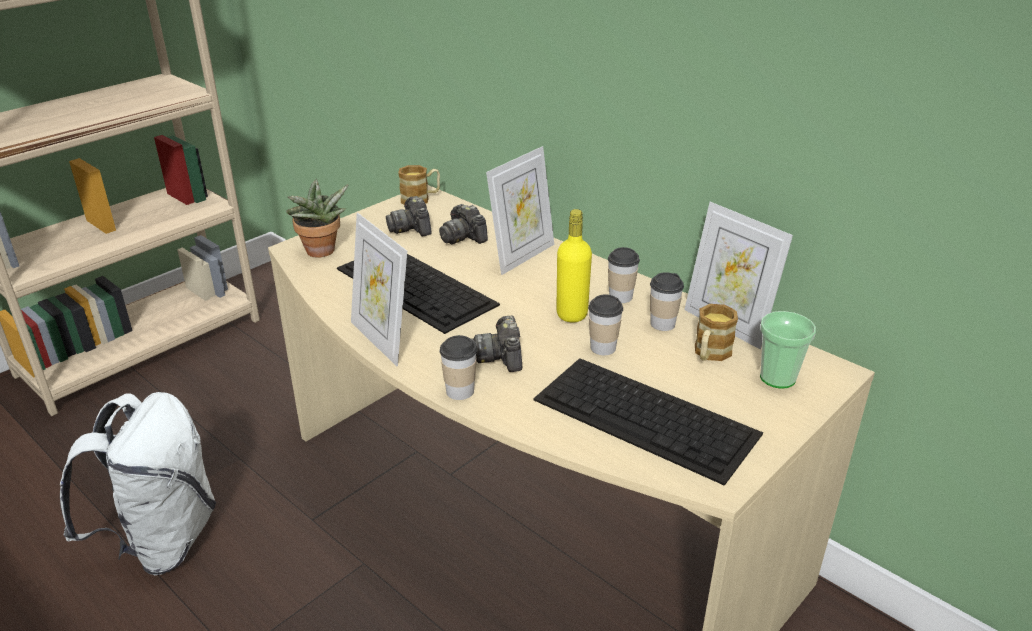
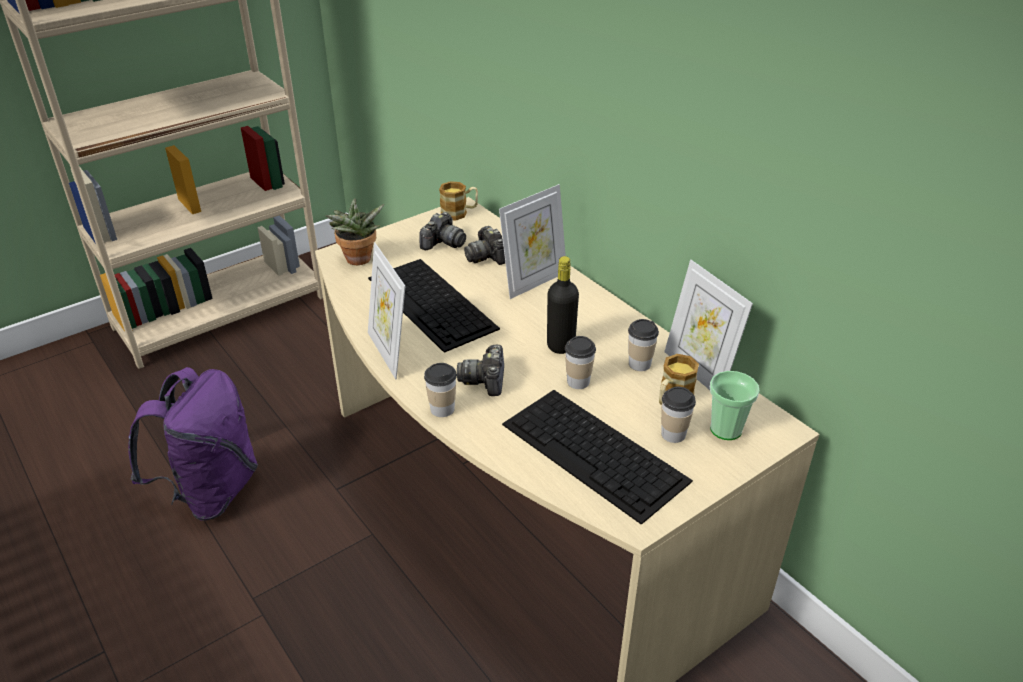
camera: 10 degrees right, 5 degrees up
(162, 541) = (211, 491): white backpack -> purple backpack
(411, 228) = (443, 243): camera -> camera turned 135 degrees counterclockwise
(572, 314) = (560, 345): yellow bottle -> black bottle
(620, 297) = (610, 332): cup -> cup (673, 434)

